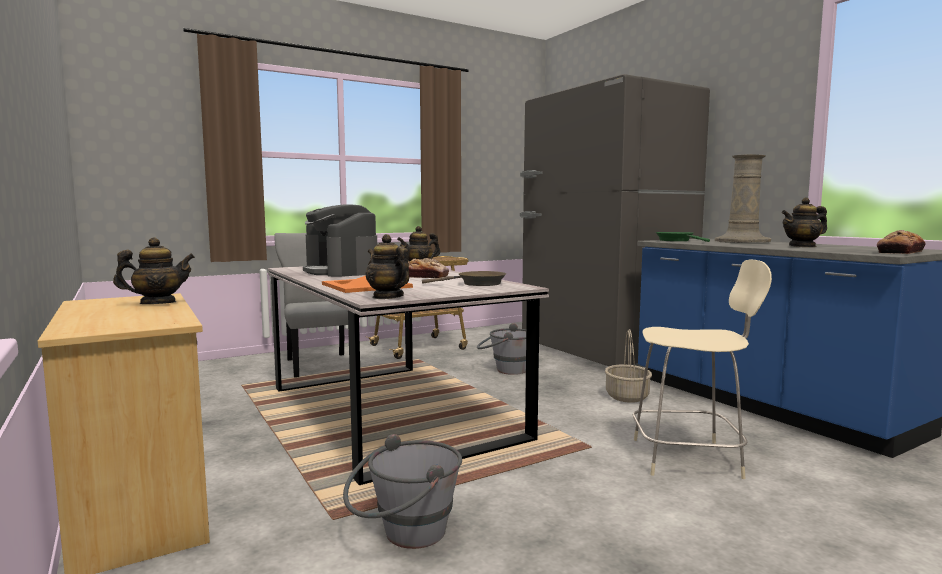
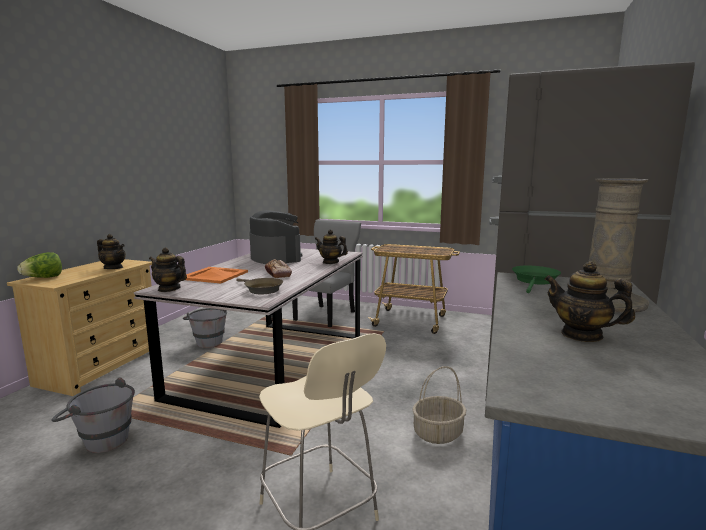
camera: 50 degrees right, 5 degrees up
(92, 325) = (43, 278): none -> lettuce
(341, 271) = (275, 258): coffee machine -> coffee machine turned 135 degrees clockwise
(387, 297) = (169, 289): teapot -> teapot turned 75 degrees counterclockwise
(505, 370) = (414, 363): grey bucket -> grey bucket (208, 341)
(900, 252) = (583, 401): bread -> none

